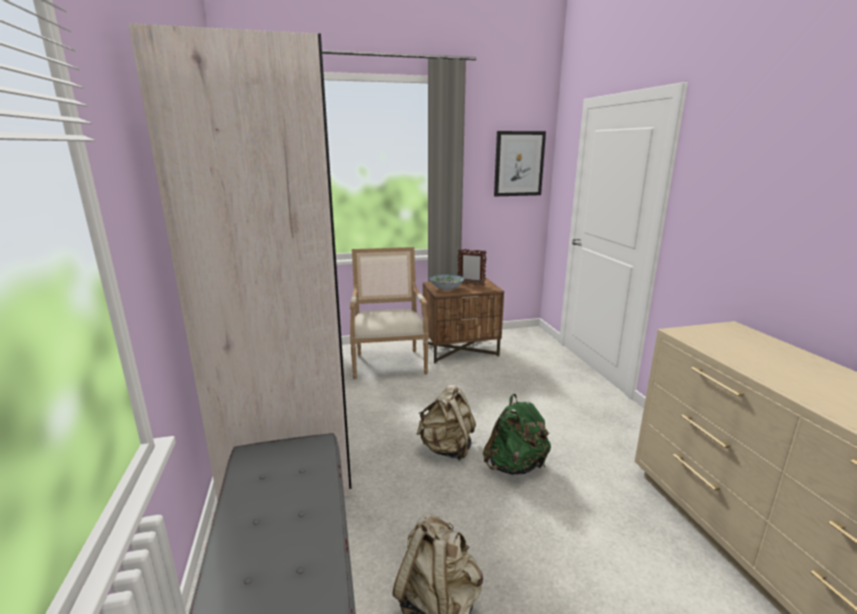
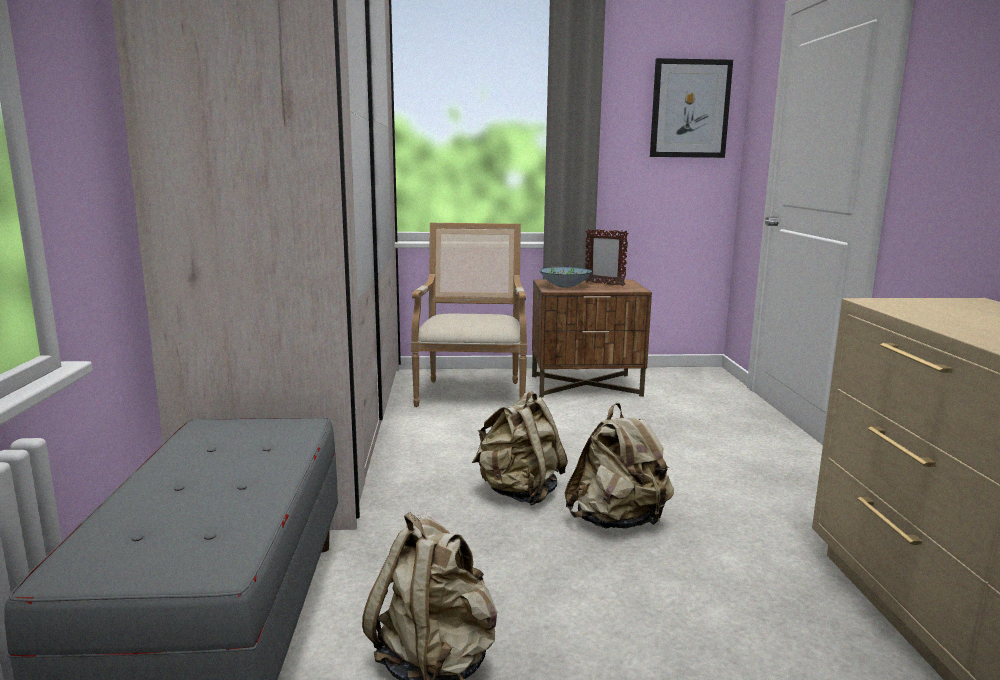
camera: 10 degrees right, 5 degrees down
(515, 466) = (617, 521): green backpack -> beige backpack

